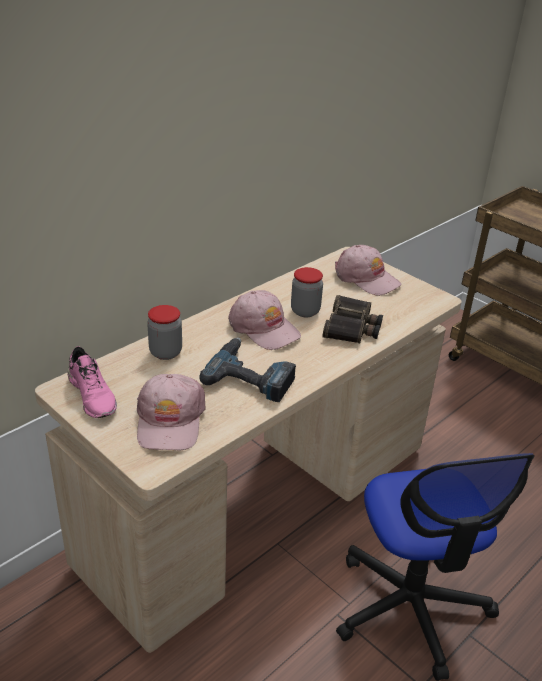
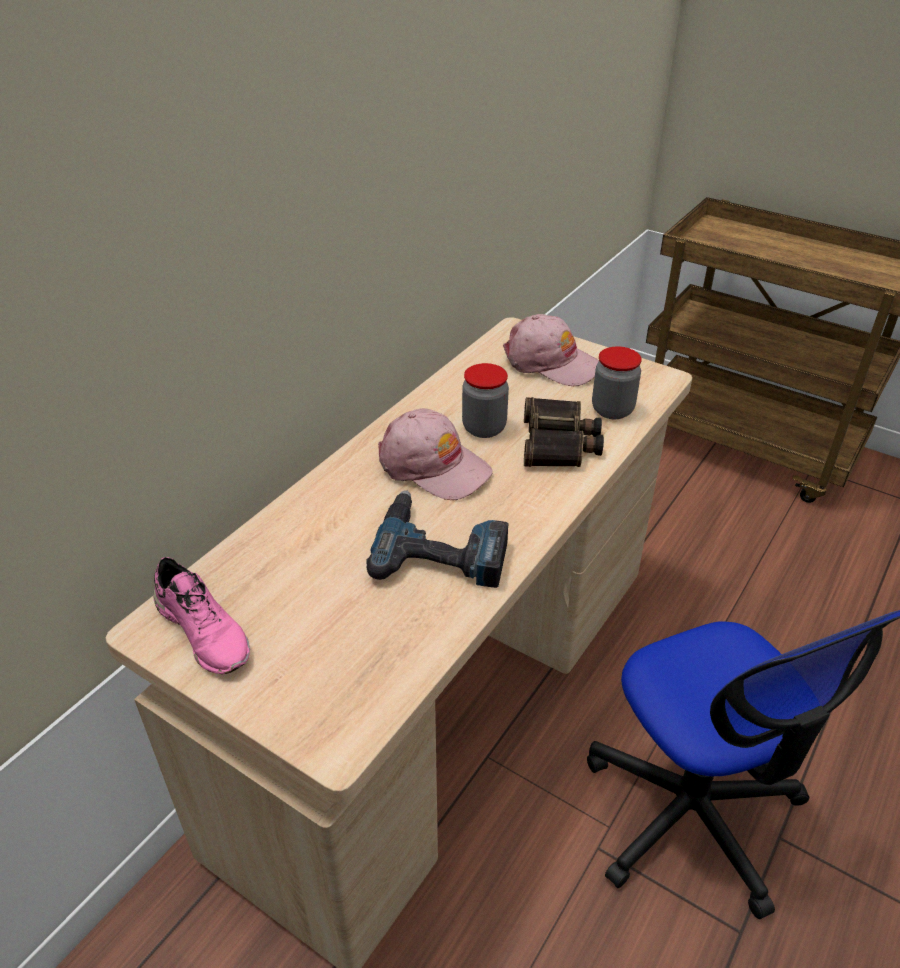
camera: 10 degrees left, 5 degrees up
(165, 352) = (298, 533): jar -> jar (612, 410)
(170, 421) = (341, 653): pink cap -> none

